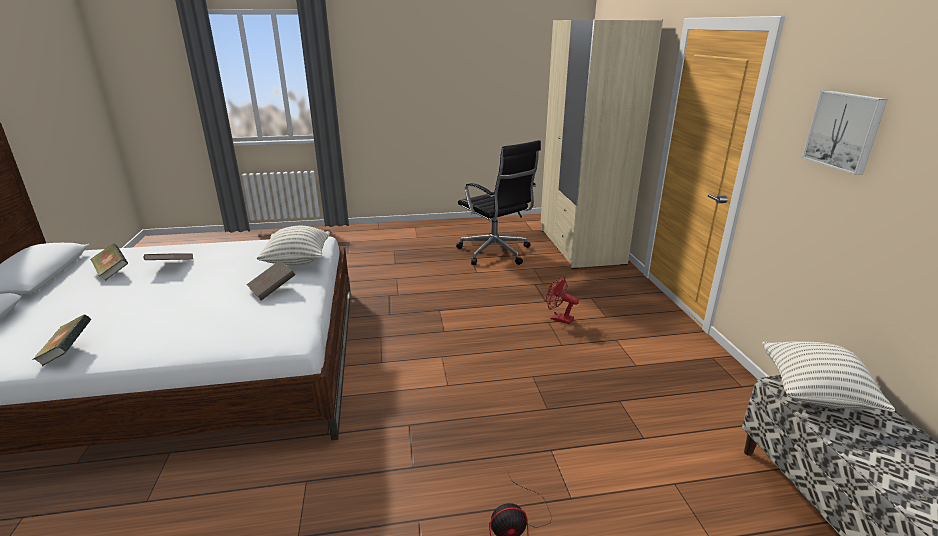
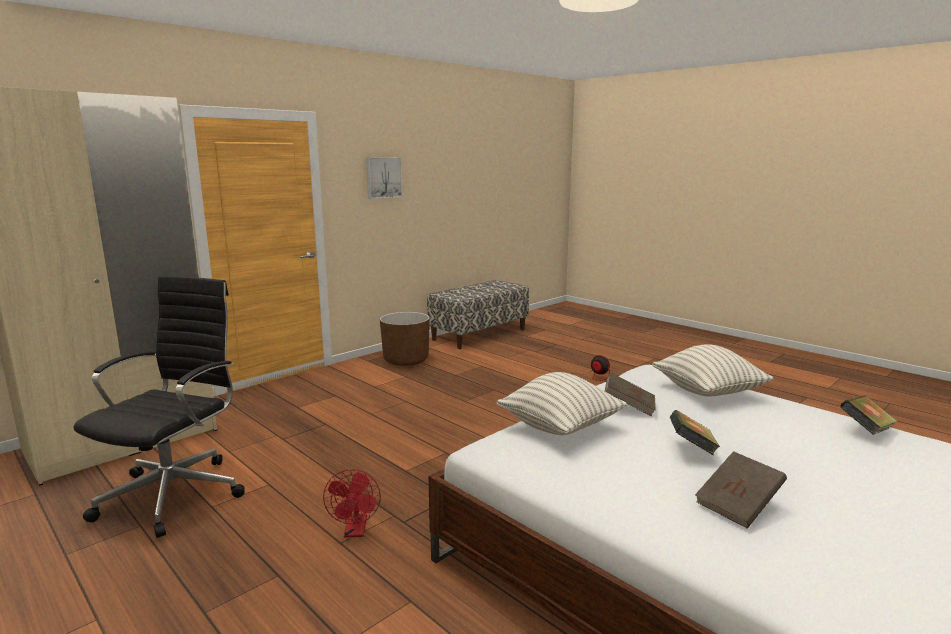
camera: 125 degrees left, 10 degrees down
(112, 272) = (854, 545): book -> book (691, 449)
(558, 318) = (359, 411): red fan -> red fan (355, 531)
(702, 384) = (406, 360): none -> brown planter
(814, 394) = (458, 295): pillow -> pillow (708, 393)

